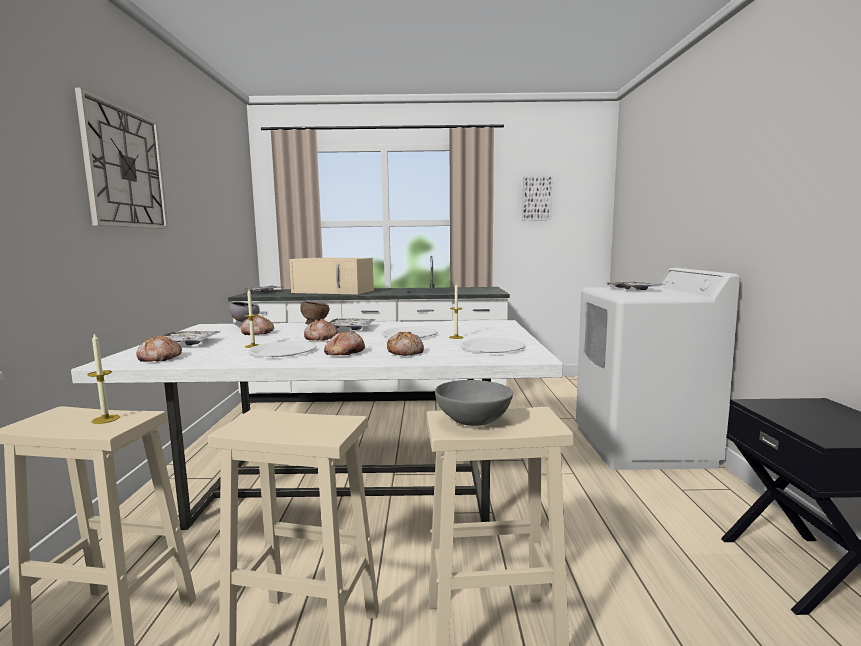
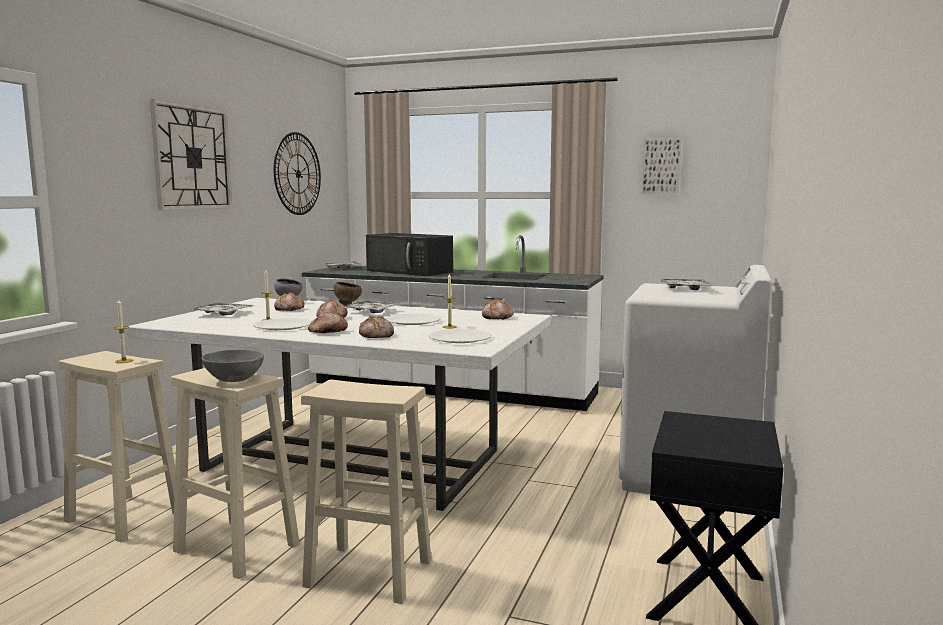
camera: 20 degrees right, 0 degrees up
(159, 358) = (189, 323): bread -> bread (497, 317)
(219, 200) = (297, 174): none -> wall clock
(334, 291) = (410, 271): beige microwave -> black microwave
(473, 420) = (349, 388): grey bowl -> grey bowl (234, 379)

